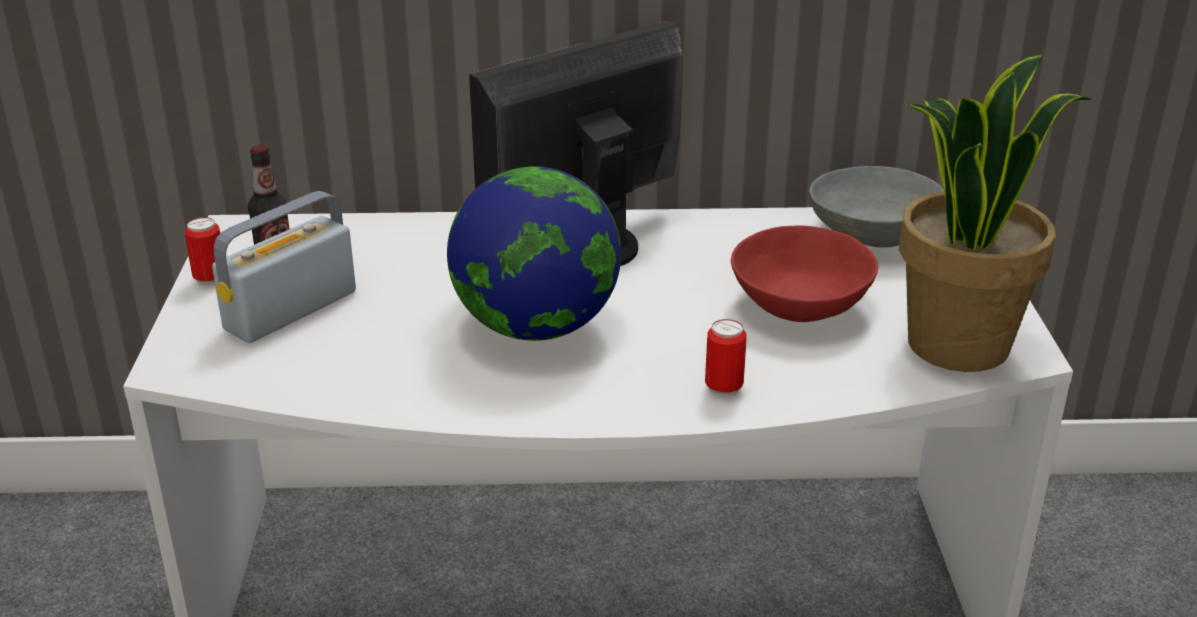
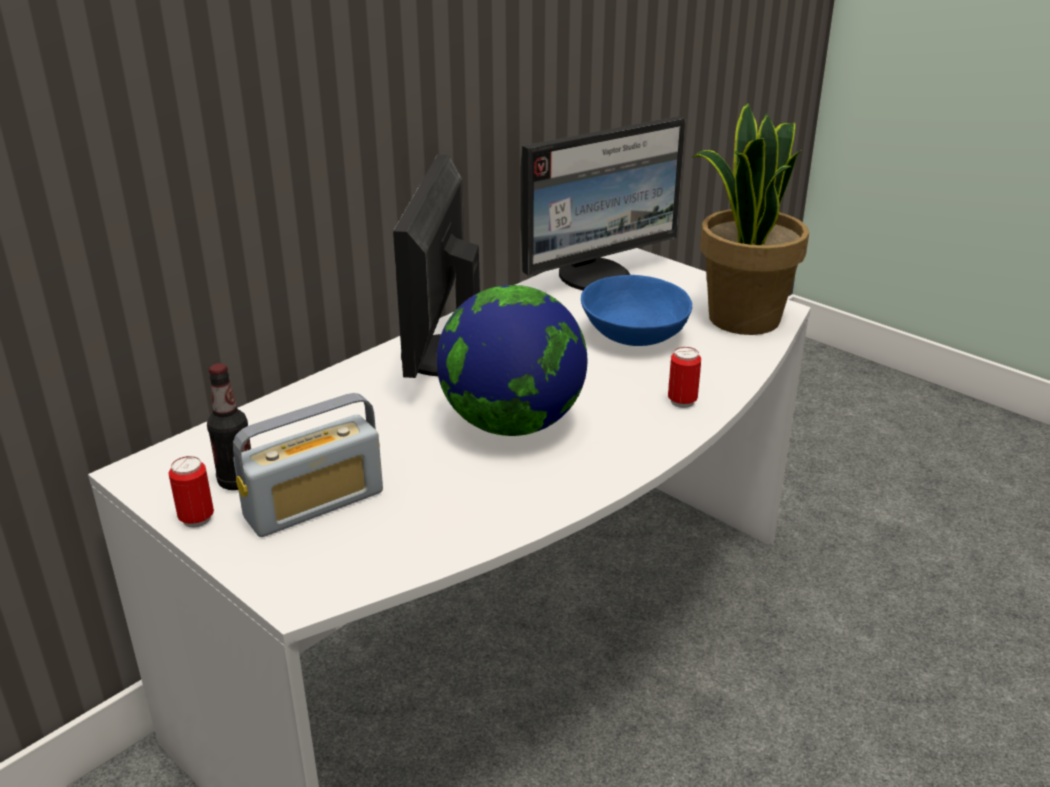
camera: 45 degrees left, 0 degrees up
(290, 310) = (314, 504): radio -> radio turned 120 degrees counterclockwise
(799, 305) = (632, 335): red bowl -> blue bowl
(874, 234) = (597, 277): grey bowl -> monitor

